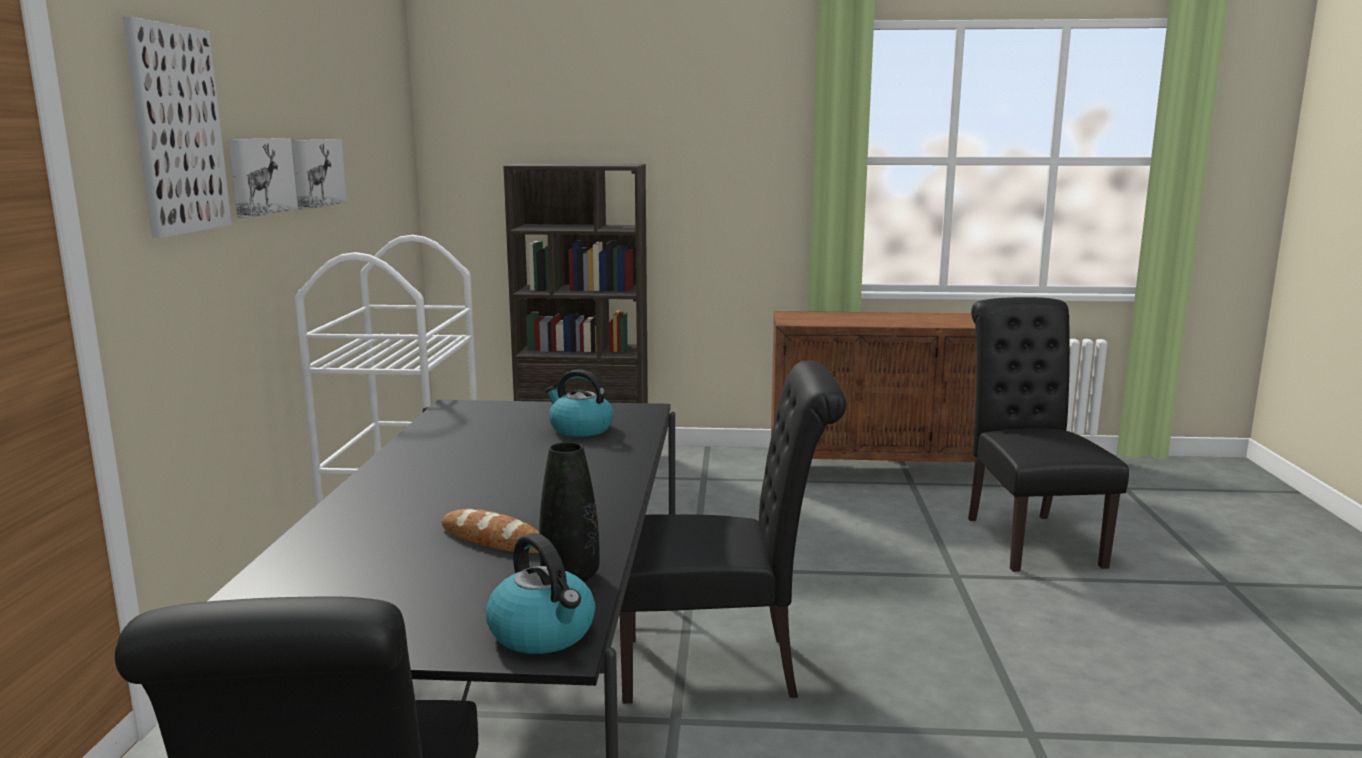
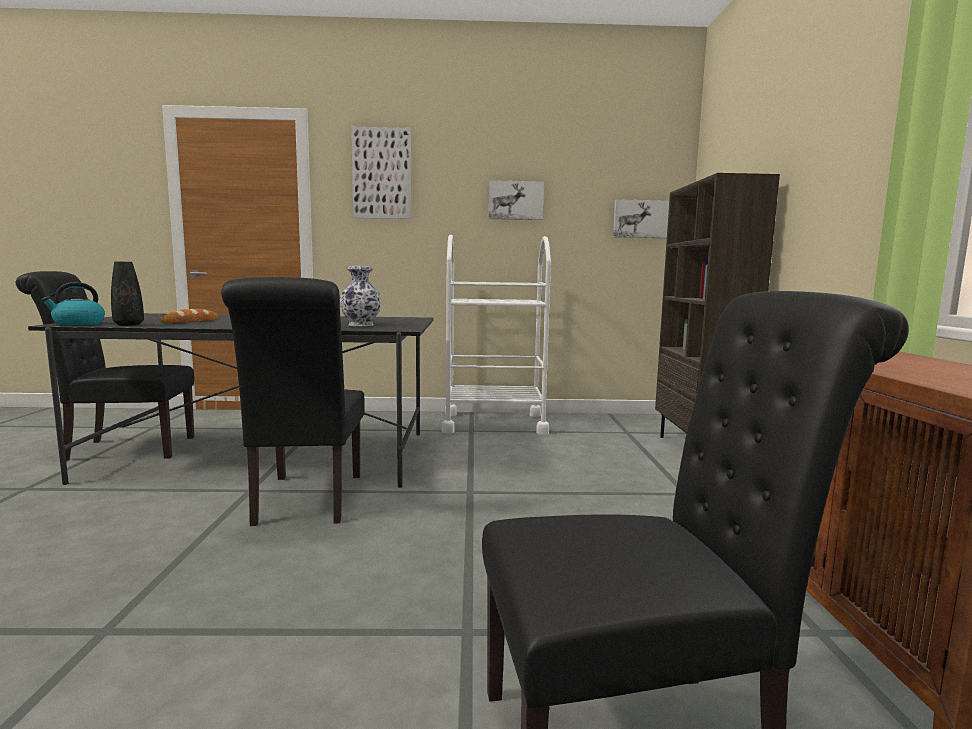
camera: 85 degrees right, 5 degrees down
(260, 176) = (450, 198): picture -> picture (640, 219)
(580, 429) = (360, 325): kettle -> vase

